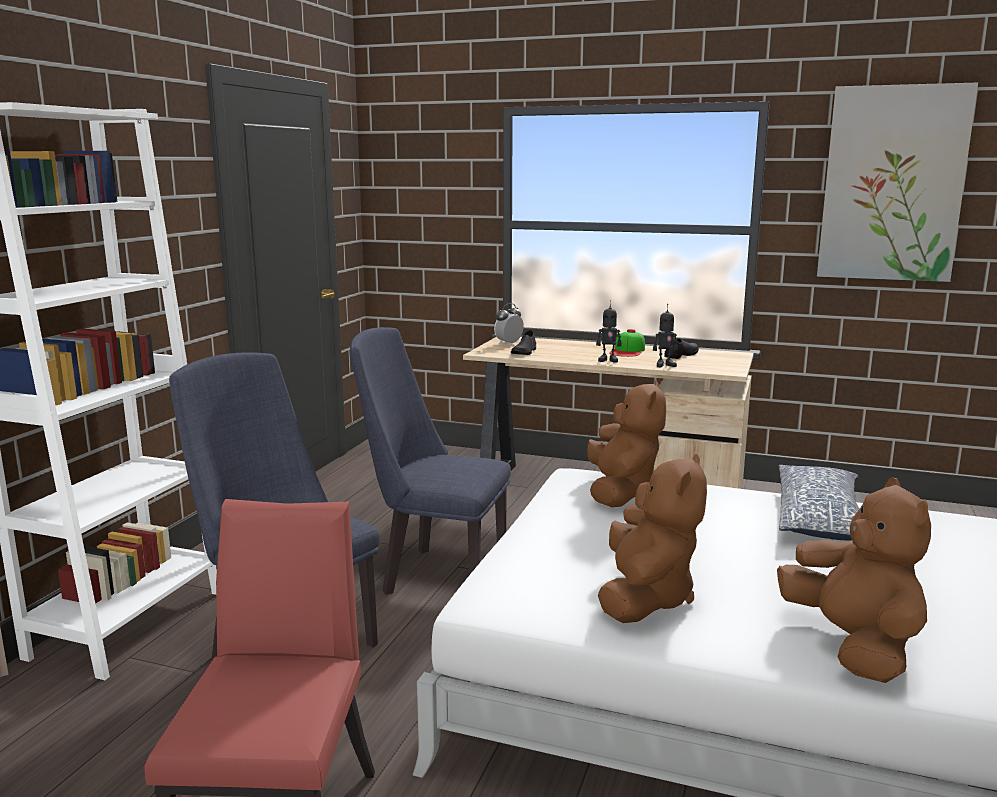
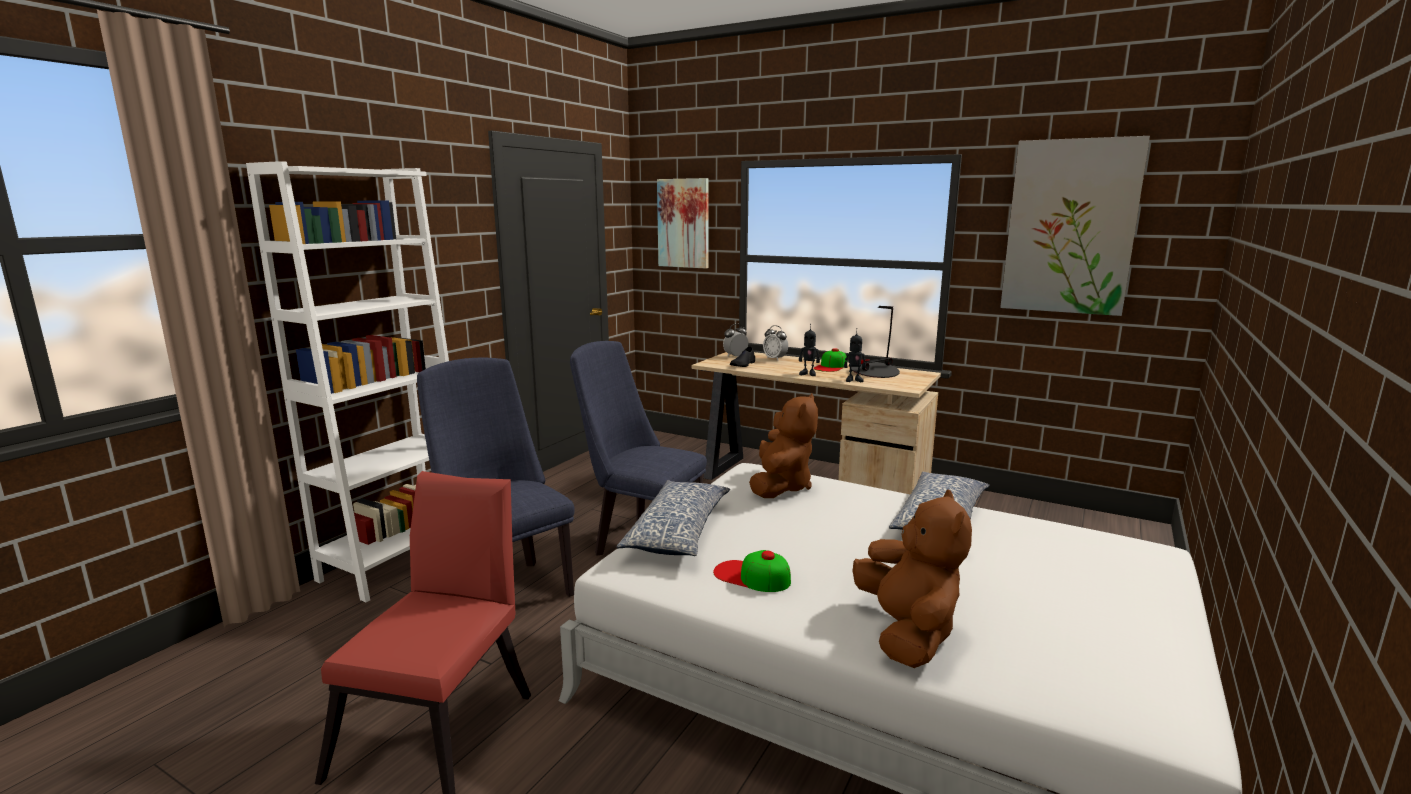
camera: 10 degrees right, 0 degrees up
(430, 183) = (684, 223): none -> picture
(532, 553) = (679, 531): none -> pillow
(557, 344) = (775, 359): none -> alarm clock
(645, 598) = (751, 576): brown plush toy -> cap
(681, 355) = (874, 372): black shoe -> table lamp

